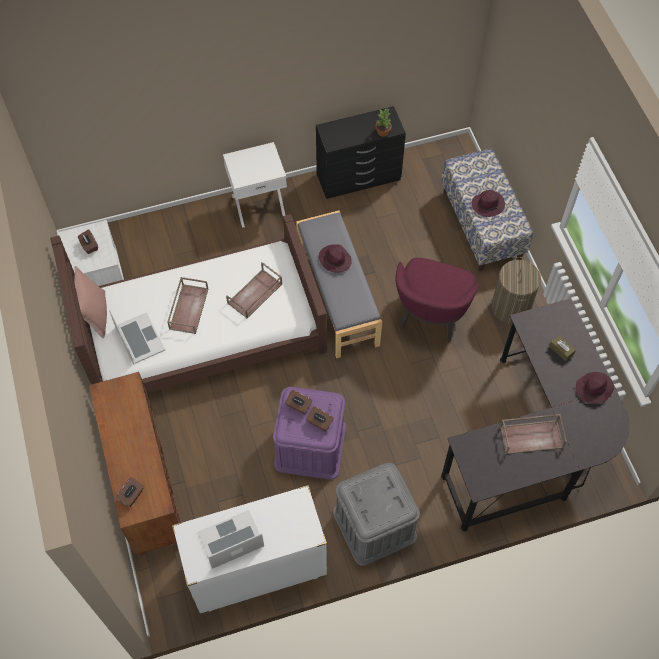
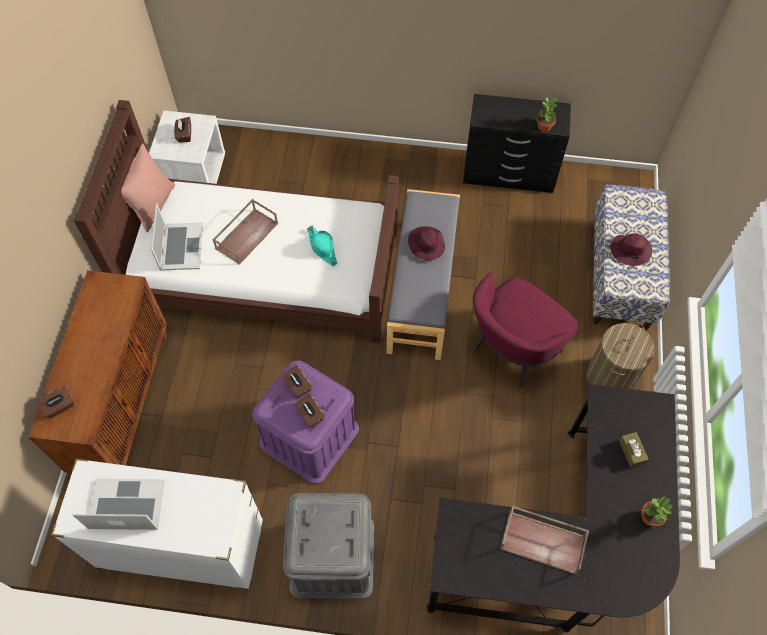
camera: 25 degrees right, 0 degrees up
(255, 294) = (322, 248): brown tray -> turquoise hat
(258, 204) = (389, 163): white nightstand -> none
(593, 389) = (649, 517): purple hat -> potted plant

